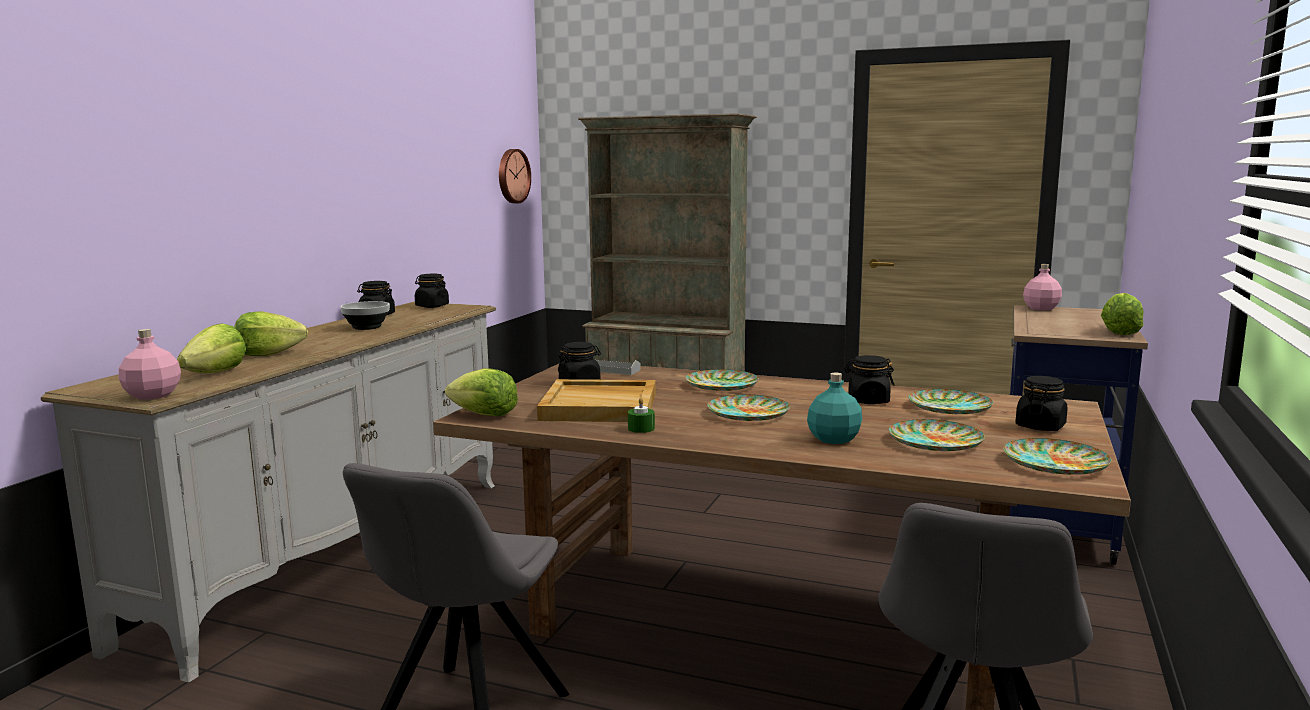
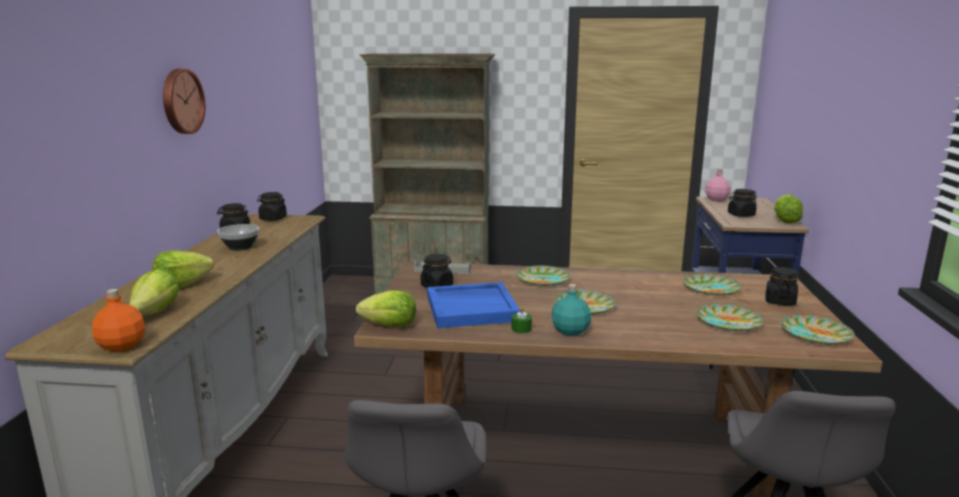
camera: 15 degrees left, 5 degrees up
(153, 395) = (122, 345): pink bottle -> orange bottle
(512, 176) = (302, 100): wall clock -> wall clock (181, 101)
(600, 406) = (472, 308): beige tray -> blue tray
(833, 439) = (662, 326): turquoise bottle -> turquoise bottle (570, 331)
(868, 401) = (654, 287): black jar -> black jar (741, 215)

